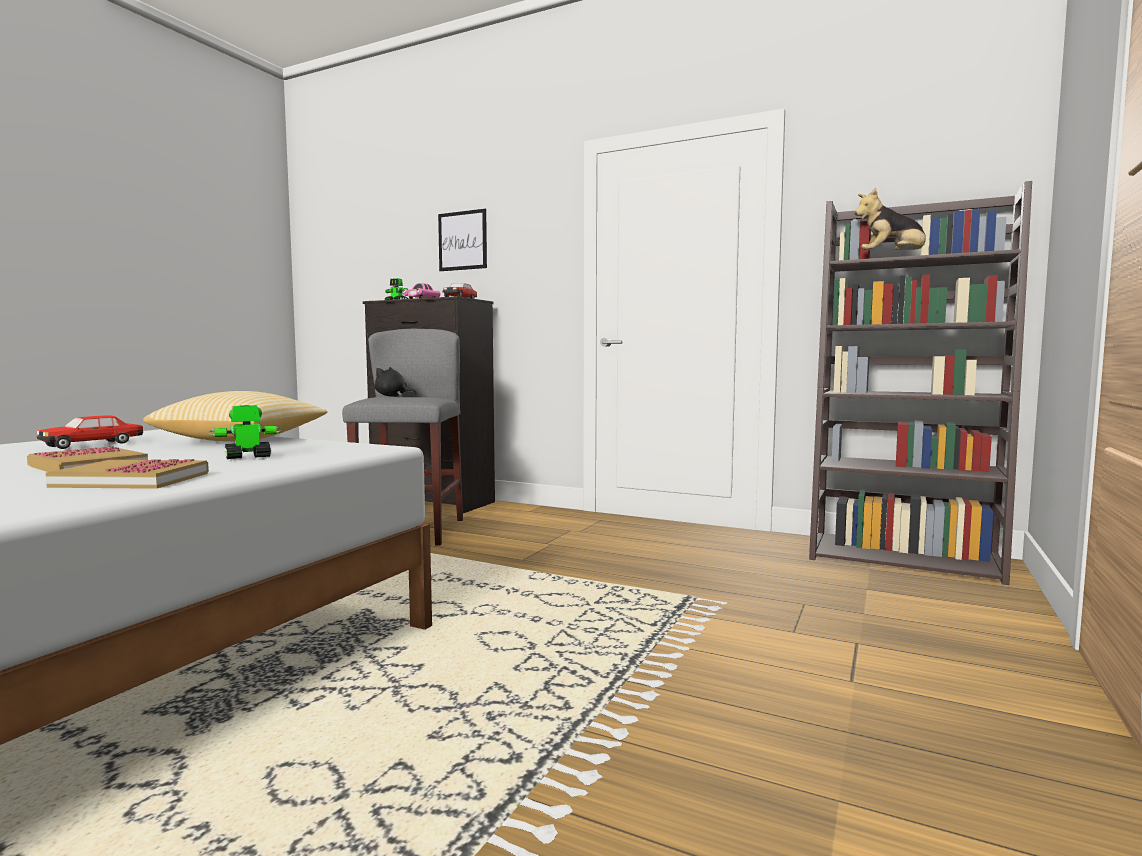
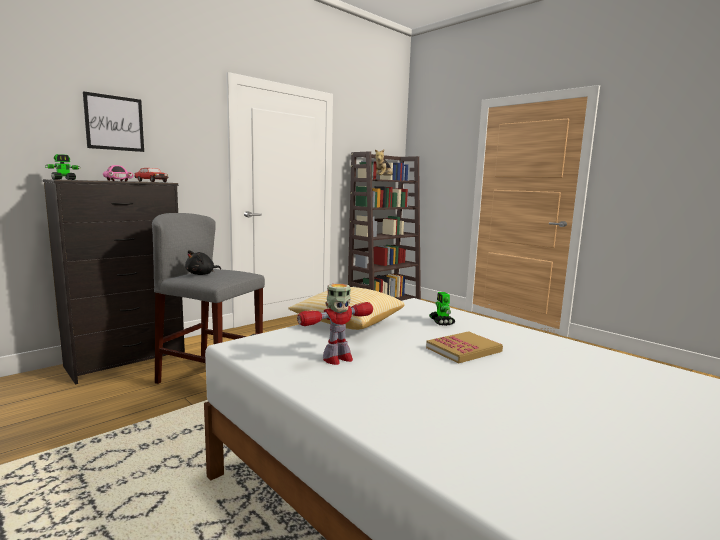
camera: 70 degrees left, 5 degrees up
(92, 444) = (337, 359): toy car -> toy robot
(132, 480) = (515, 338): book -> none

